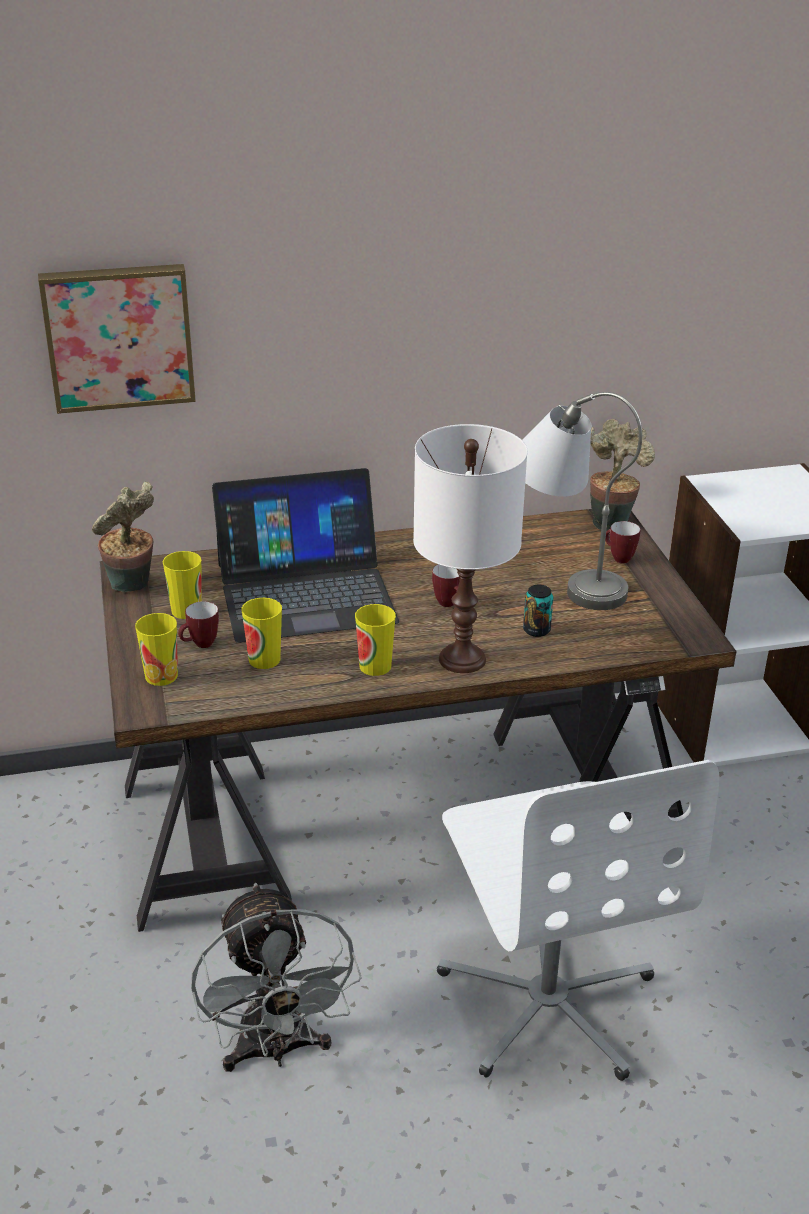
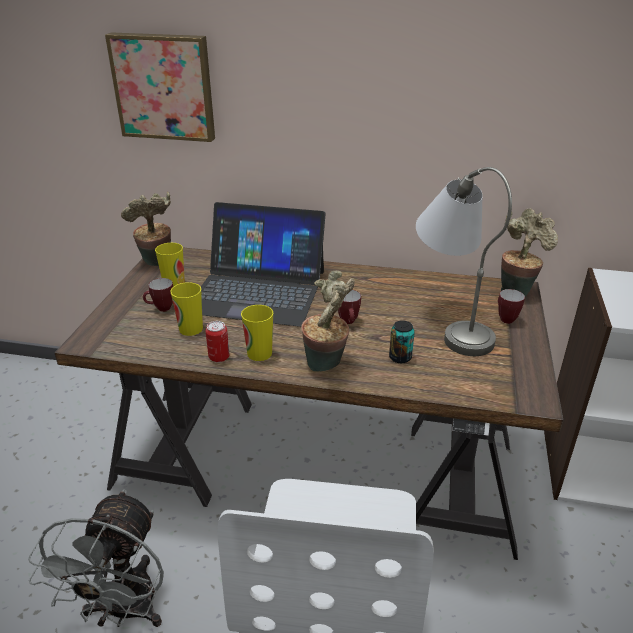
camera: 25 degrees right, 0 degrees up
(161, 676) = (118, 323): cup -> none
(331, 683) = (219, 357): none -> can
(463, 659) = (327, 365): white table lamp -> potted plant

